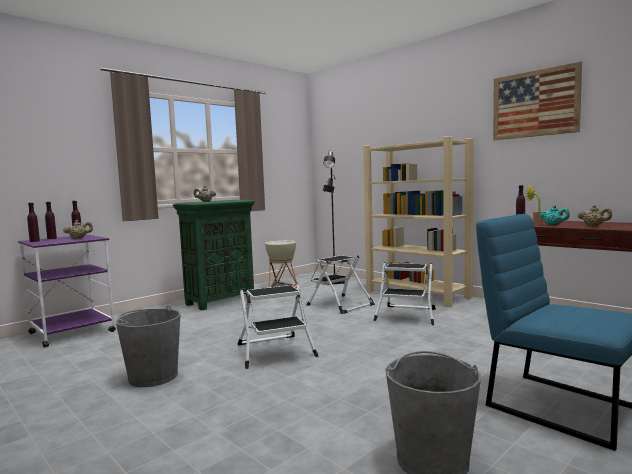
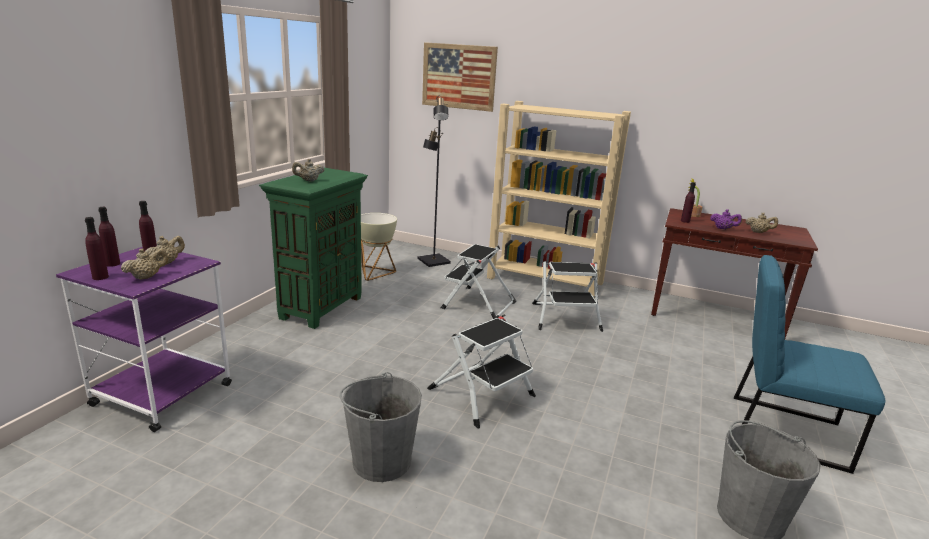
camera: 25 degrees left, 15 degrees up
(56, 241) = (147, 277): none -> beige teapot
(535, 103) = (706, 85): picture -> picture (458, 76)
(554, 225) = (723, 229): turquoise teapot -> purple teapot

